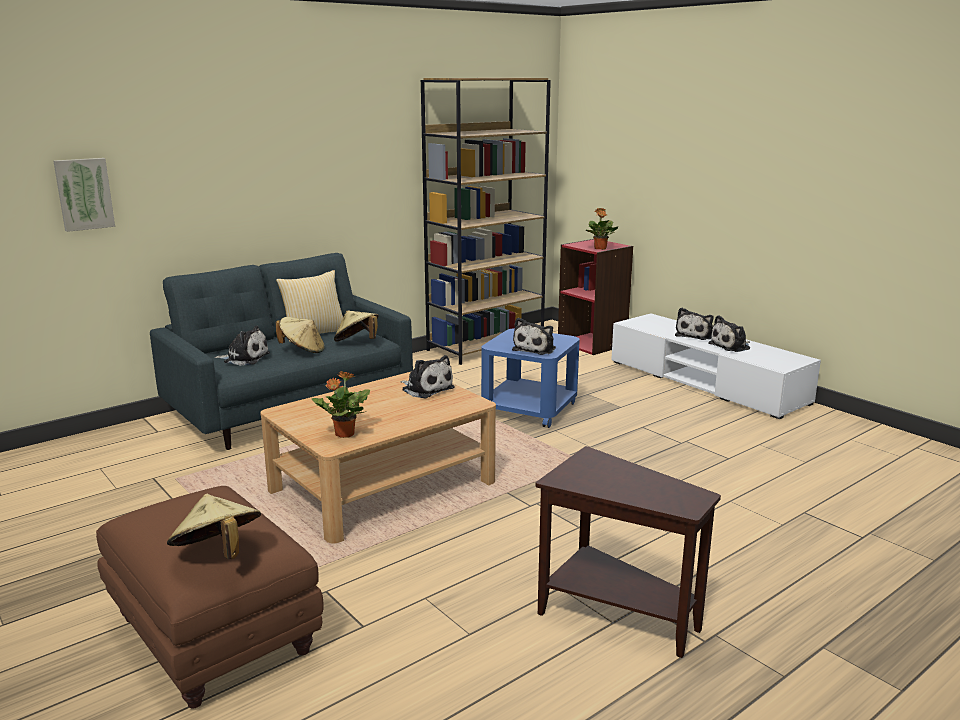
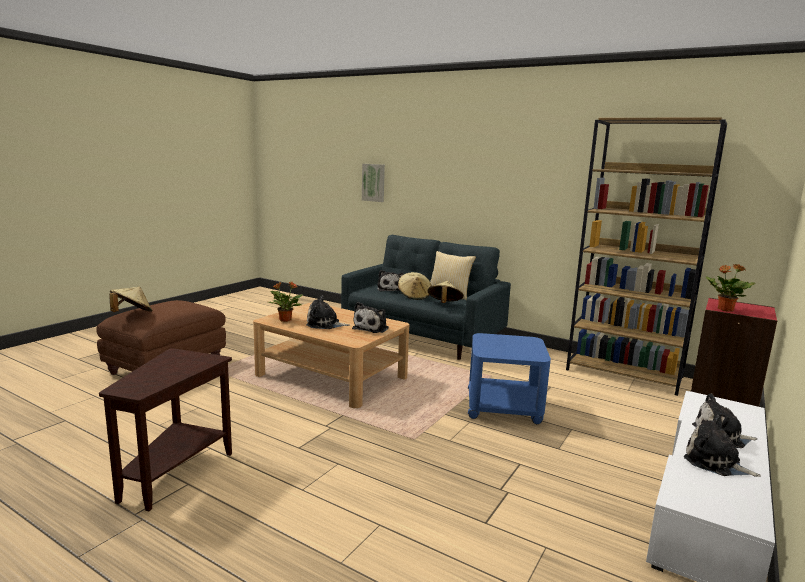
camera: 70 degrees right, 5 degrees down
(535, 349) = (493, 349): plush toy -> plush toy (325, 324)

